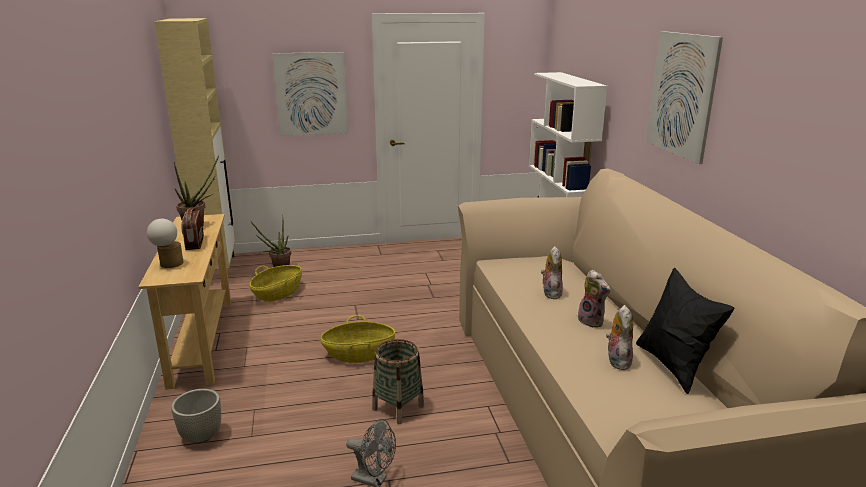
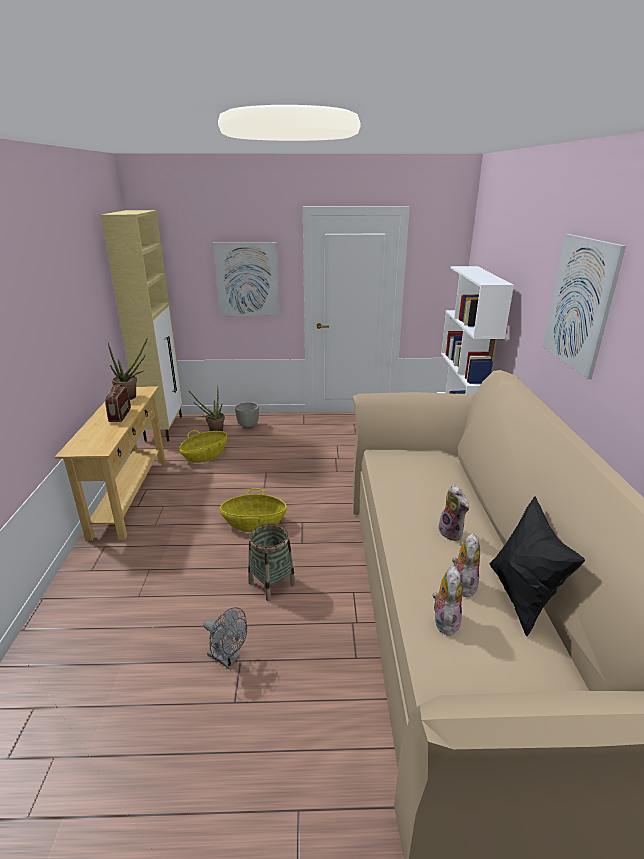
camera: 10 degrees right, 5 degrees up
(168, 264) = (89, 435): table lamp -> none
(201, 436) = (98, 591): grey planter -> grey planter (248, 426)
(550, 293) = (421, 494): plush toy -> plush toy (444, 620)

